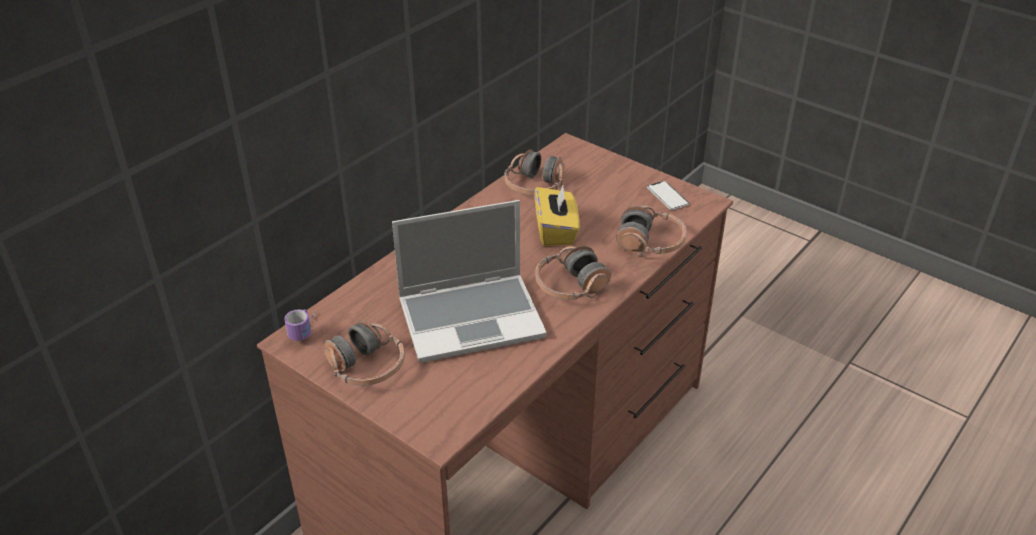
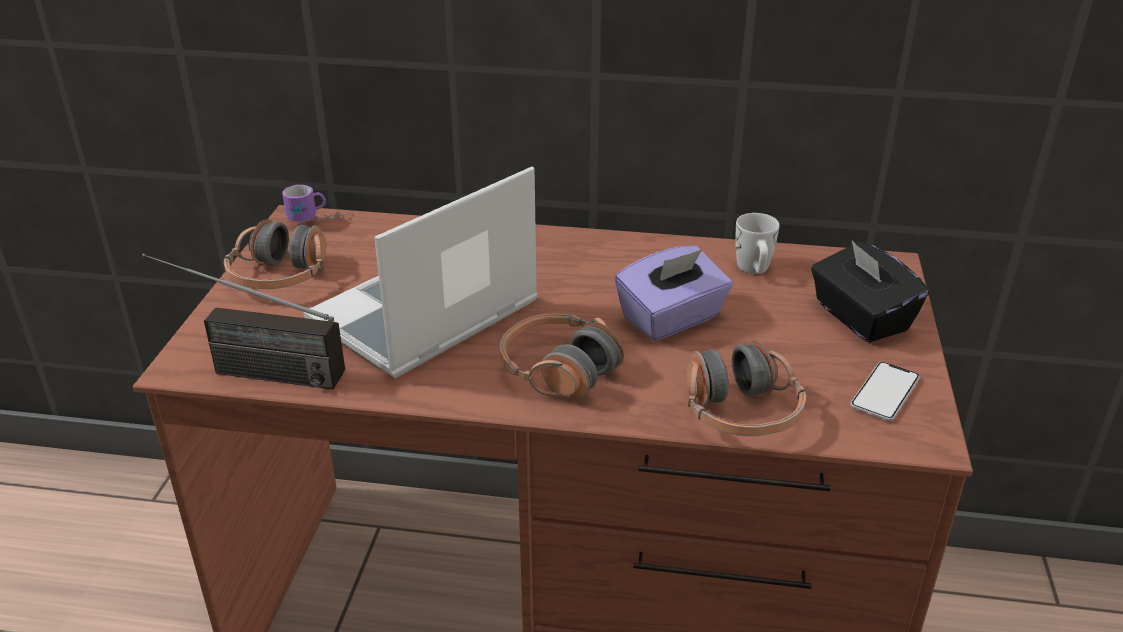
camera: 60 degrees right, 5 degrees down
(469, 408) = (247, 370): none -> radio
(472, 318) = (423, 315): laptop -> laptop turned 90 degrees clockwise
(535, 186) = (754, 270): headphones -> white mug
(556, 231) = (672, 319): yellow tissue box -> purple tissue box
(605, 175) = (860, 317): none -> black tissue box

